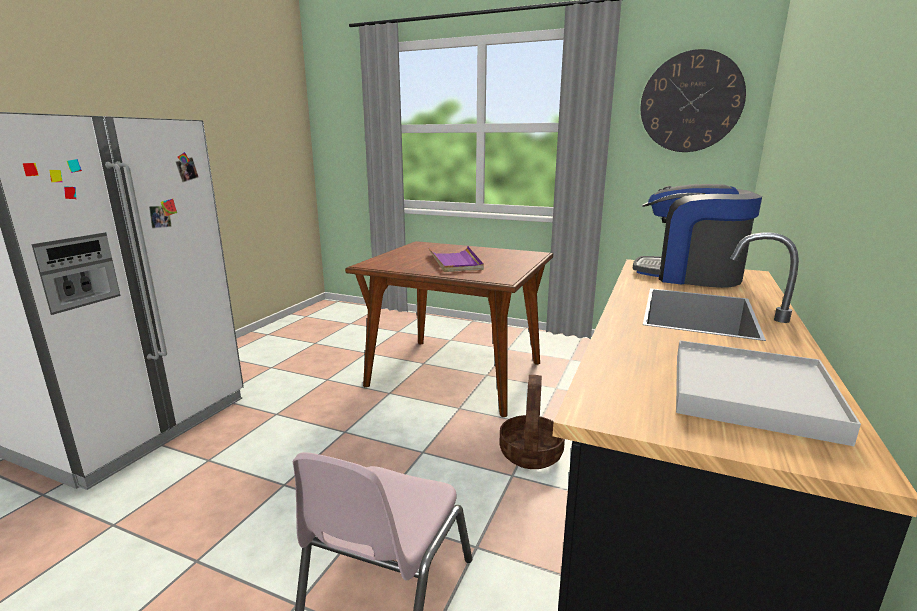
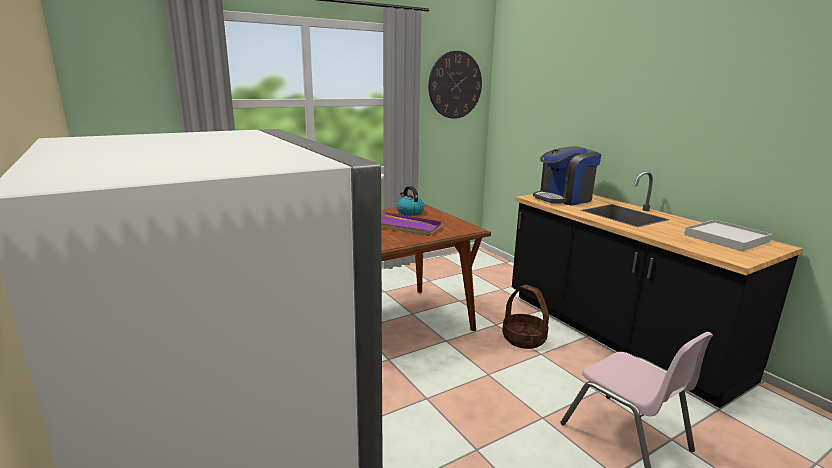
camera: 55 degrees left, 0 degrees up
(506, 254) = (409, 212): none -> kettle

